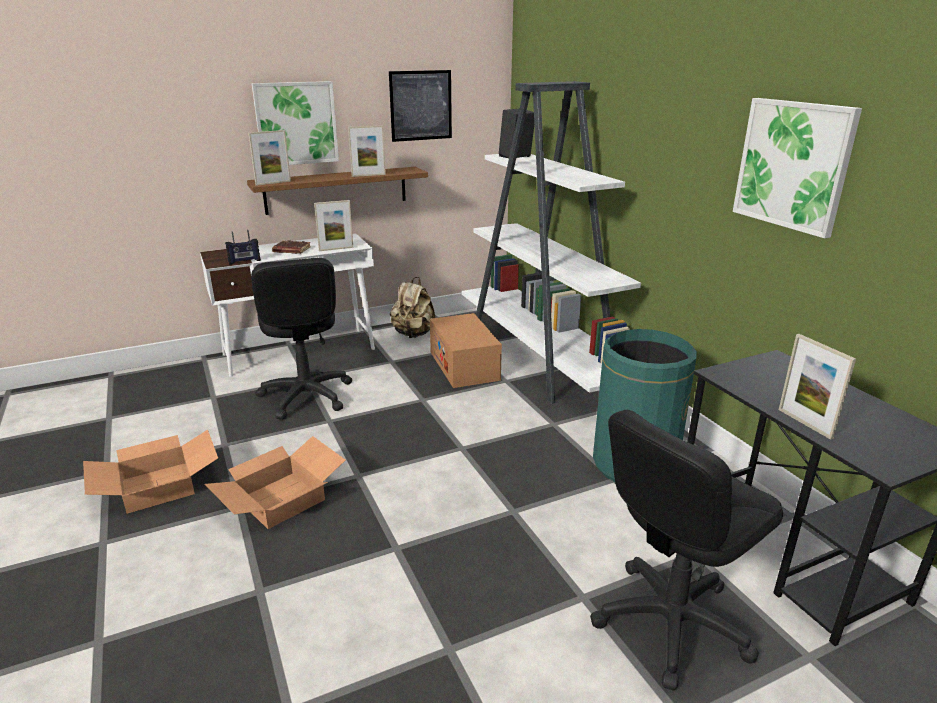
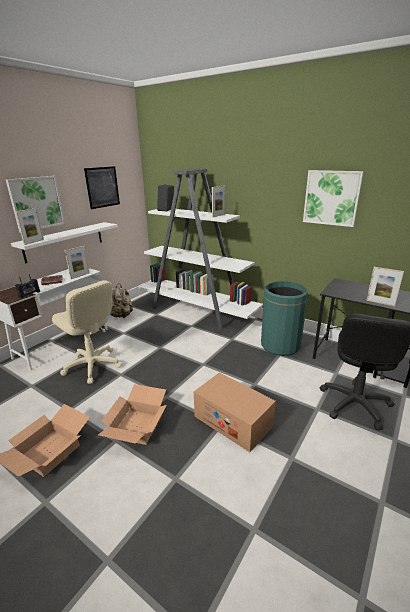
camera: 30 degrees left, 0 degrees up
(306, 396) = (92, 365): black office chair -> beige office chair
(336, 190) = (64, 241): brown shelf -> white shelf
(368, 175) = (87, 230): picture frame -> picture frame (219, 215)
(464, 366) = (164, 324): cardboard box -> cardboard box (233, 421)

